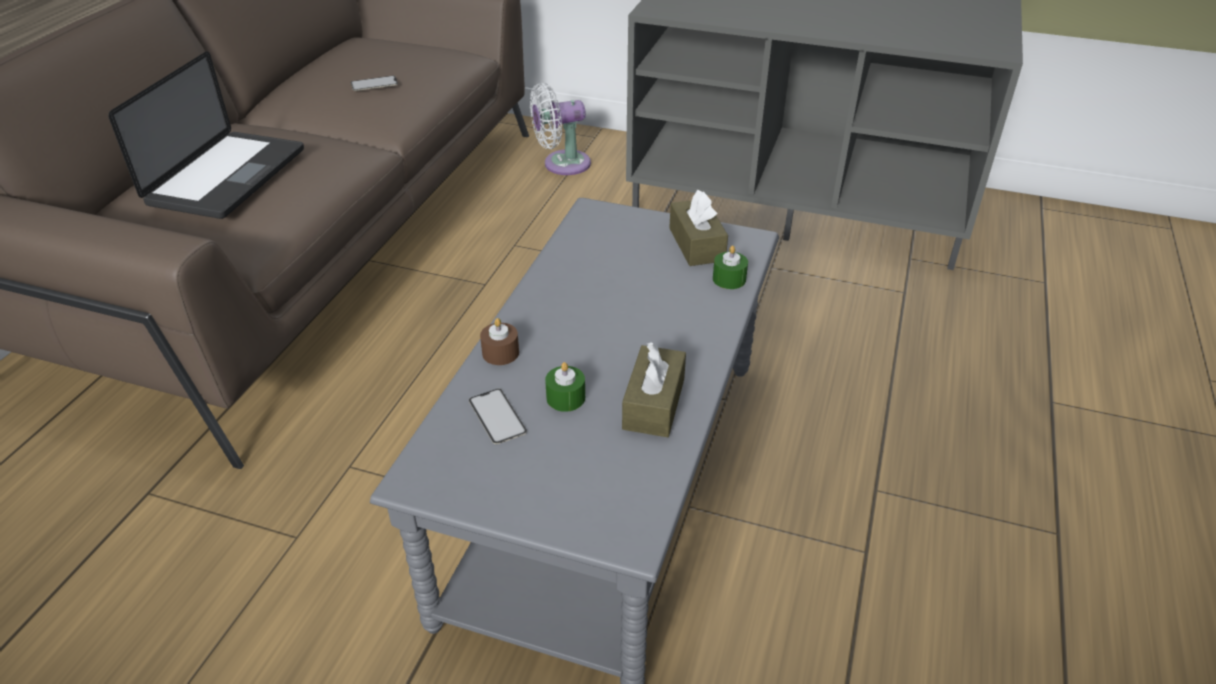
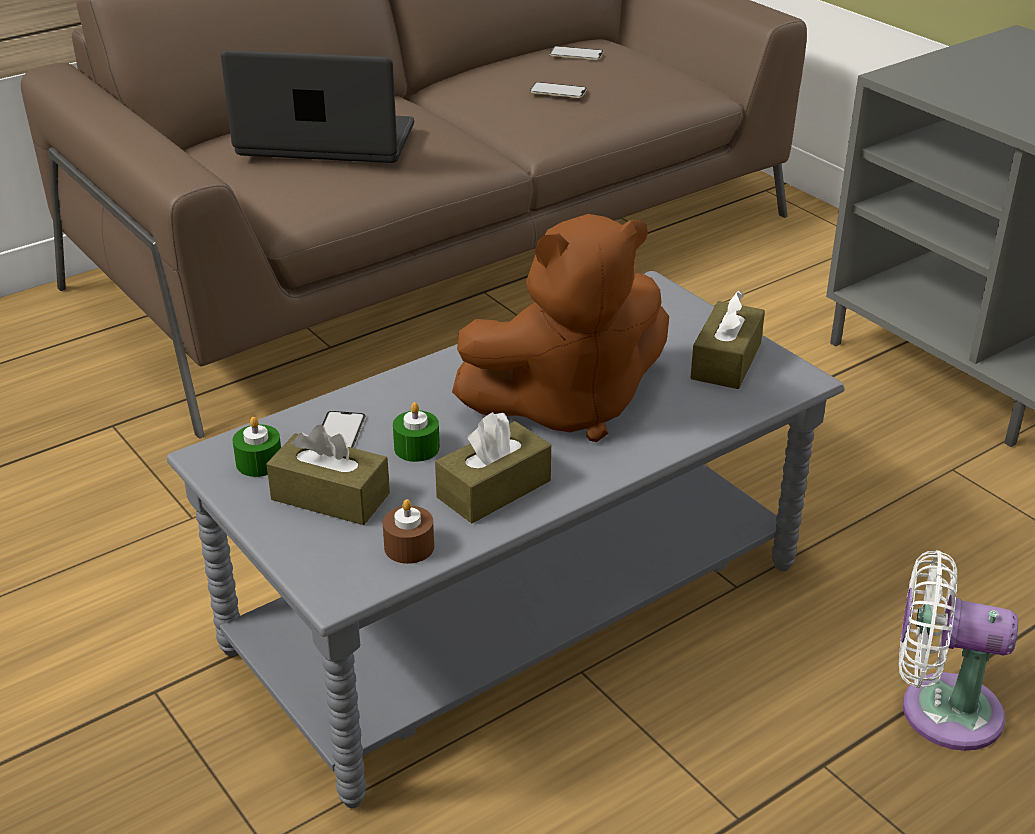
camera: 35 degrees right, 5 degrees down
(227, 176) = (326, 141): laptop -> laptop turned 135 degrees counterclockwise
(357, 52) = (576, 54): none -> phone
(500, 353) = (402, 385): brown candle -> brown candle (409, 547)
(545, 467) = (330, 496): none -> brown tissue box
(562, 164) = (796, 261): white fan -> white fan (940, 710)
(633, 318) = (567, 405): none -> brown plush toy
(729, 279) = (720, 408): green candle -> green candle (259, 462)

